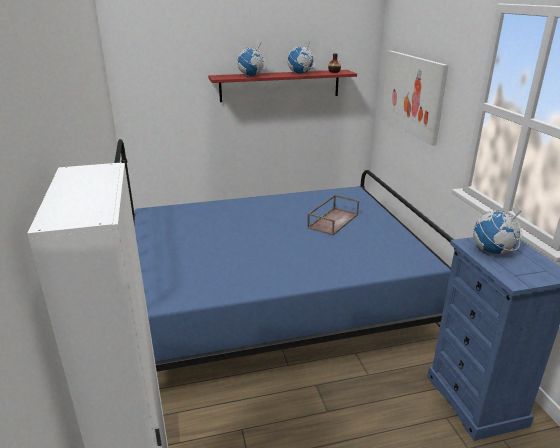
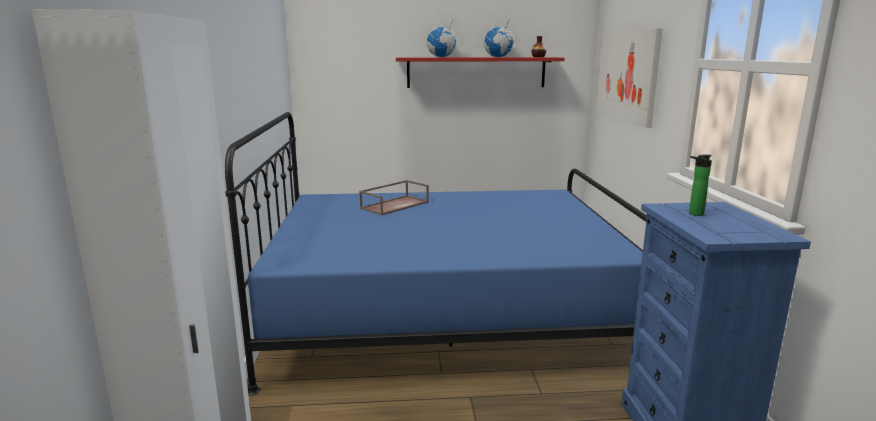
camera: 10 degrees right, 10 degrees down
(333, 220) = (520, 214): brown tray -> brown tray (395, 205)
(492, 251) = (694, 214): globe -> bottle

